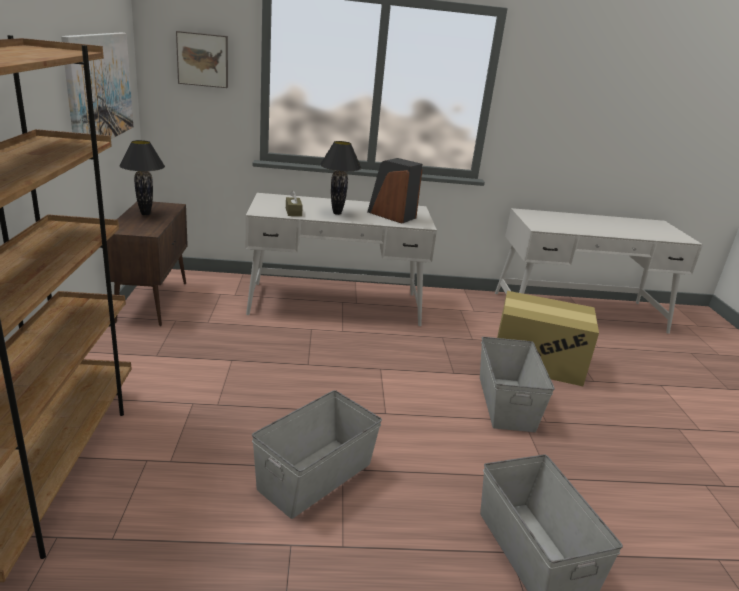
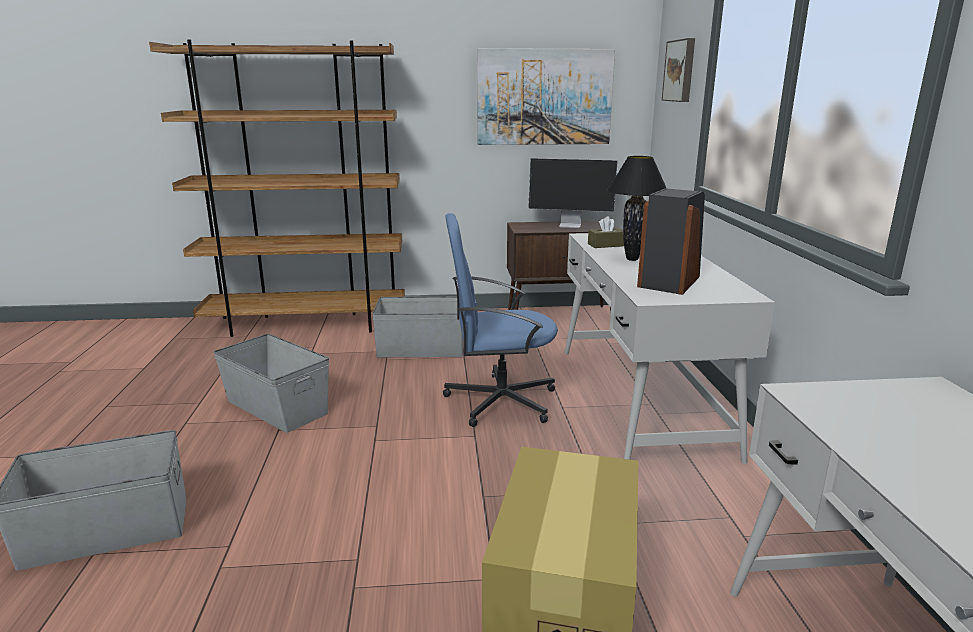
camera: 90 degrees right, 5 degrees down
(145, 214) = (571, 225): black table lamp -> monitor
(327, 353) = (499, 401): none -> blue office chair
(506, 402) = (406, 545): grey storage box -> grey storage box (421, 349)

